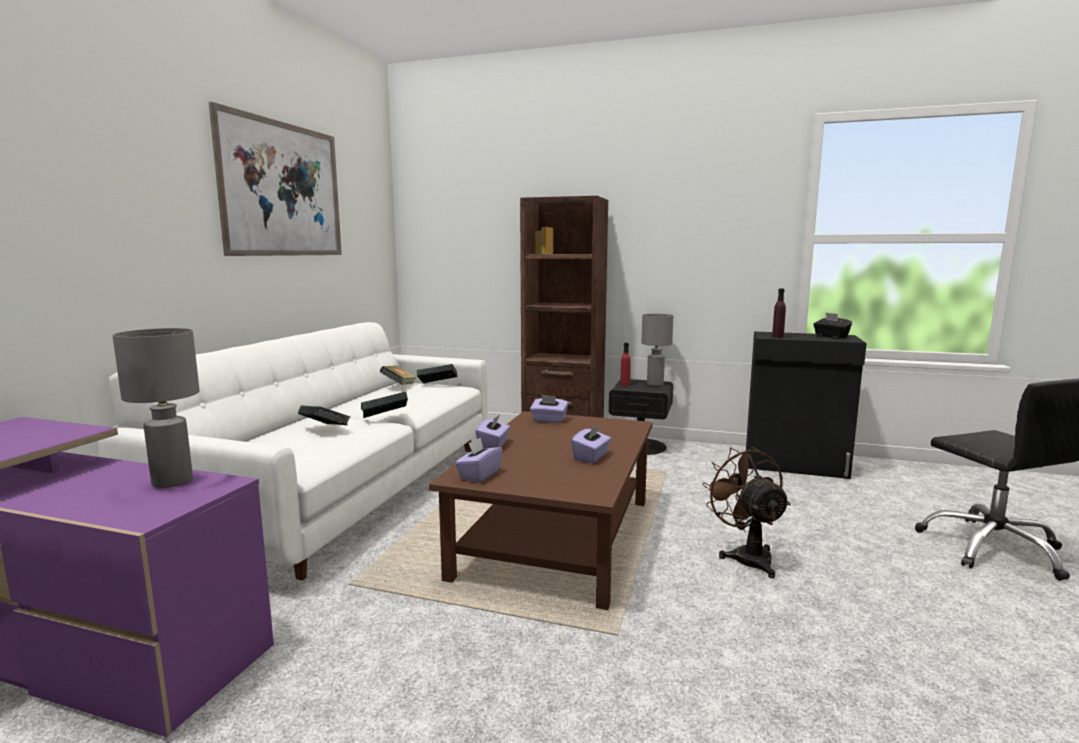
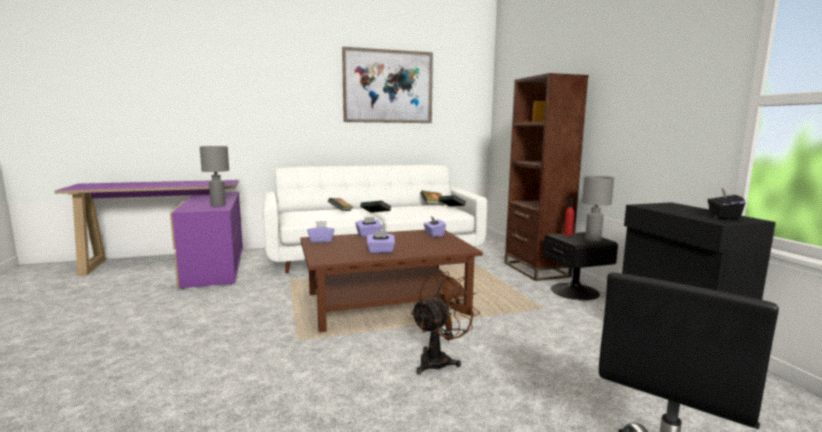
camera: 55 degrees right, 0 degrees up
(777, 337) = (655, 207): purple bottle -> none

